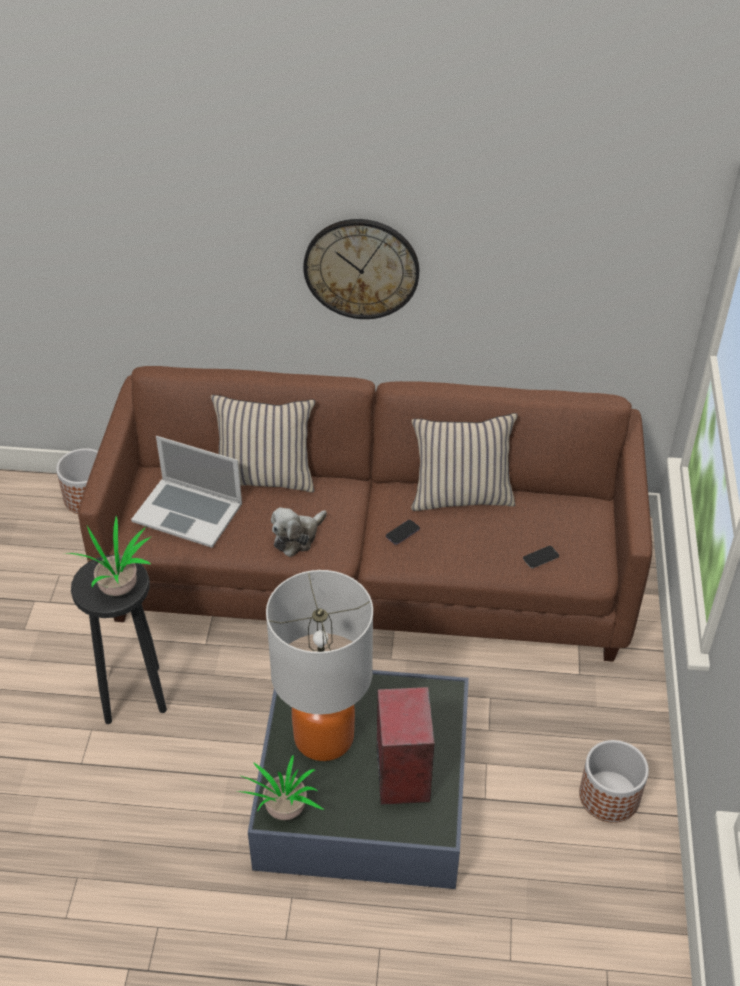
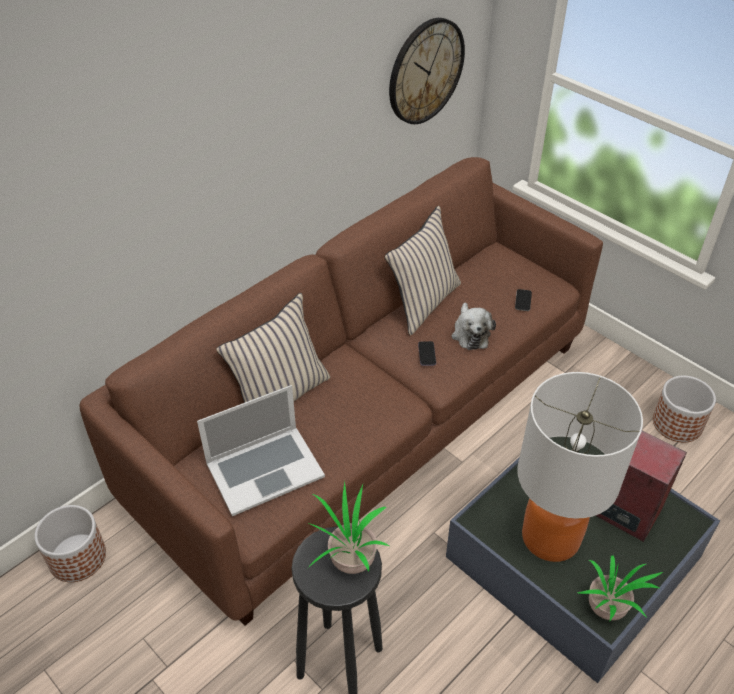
camera: 50 degrees left, 0 degrees up
(297, 537) = (368, 416): plush toy -> plush toy (470, 333)
(361, 268) = (266, 152): wall clock -> wall clock (425, 71)

